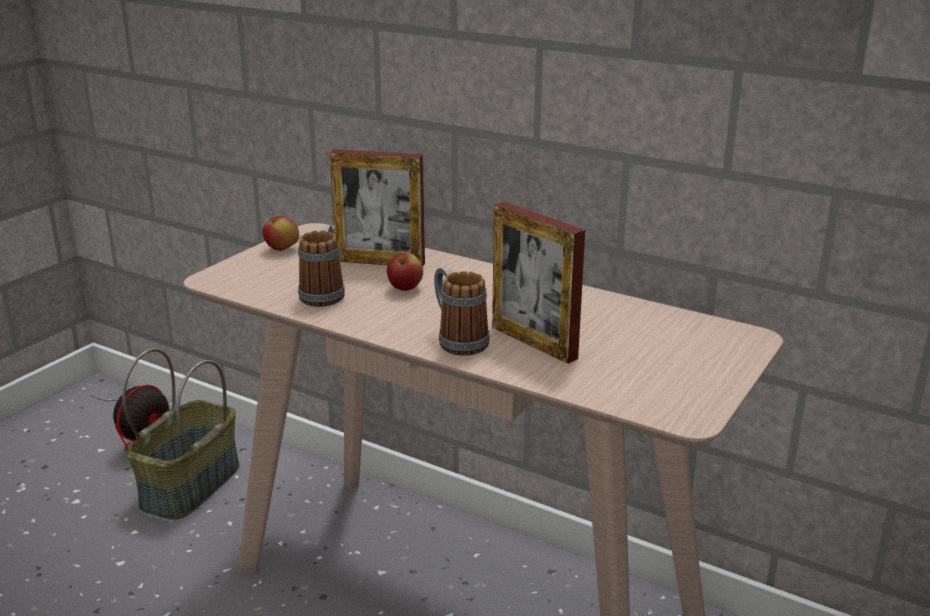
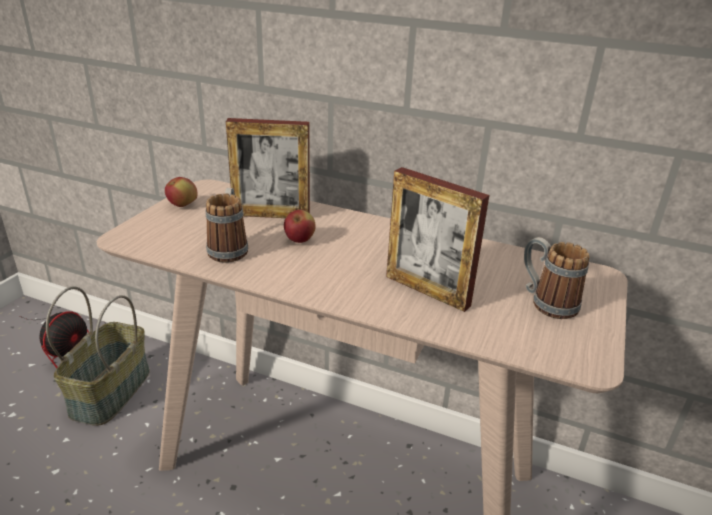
camera: 10 degrees left, 5 degrees up
(457, 340) = (360, 292): mug -> mug (546, 302)

